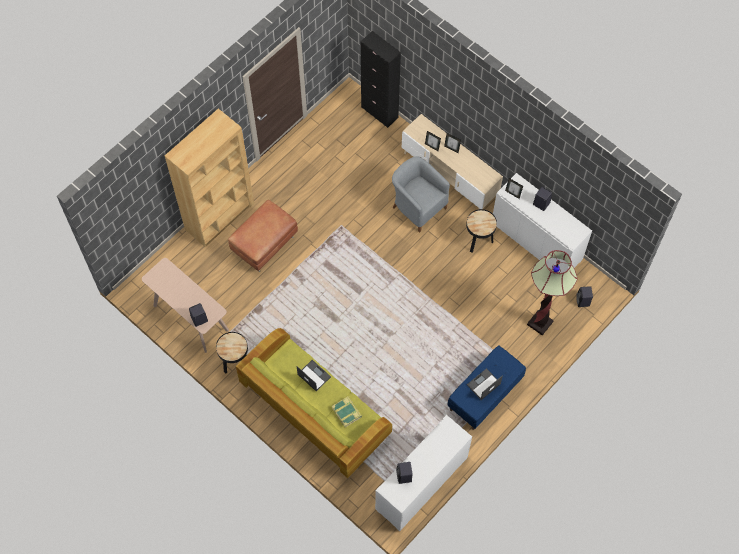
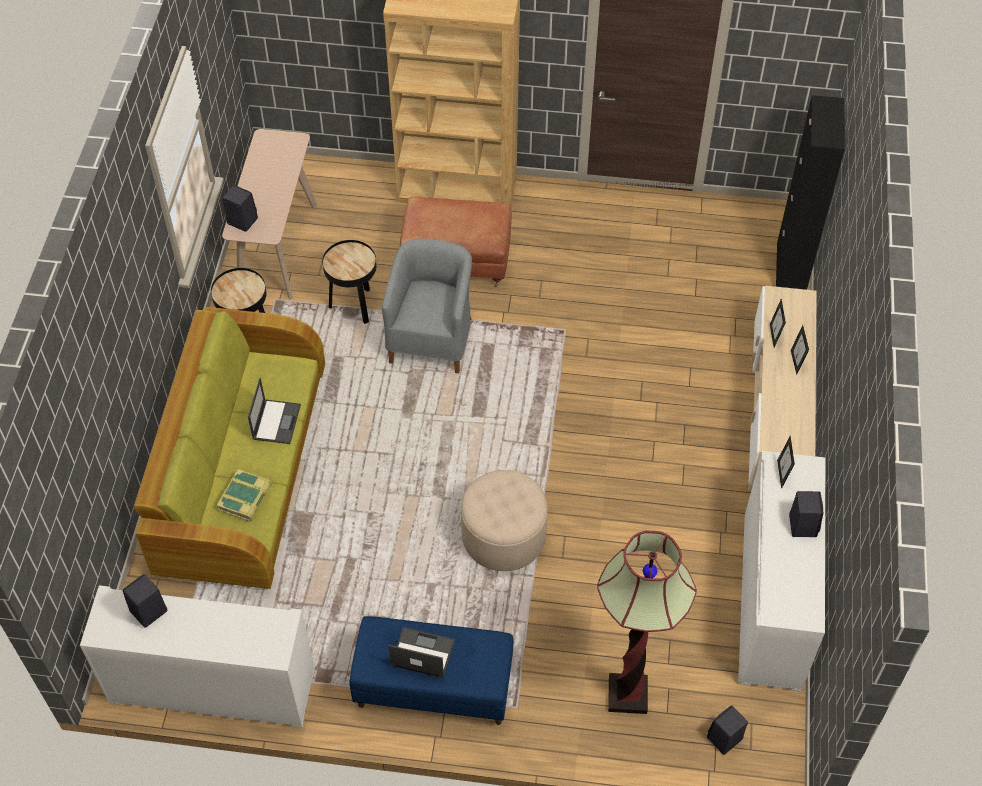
camera: 55 degrees right, 10 degrees down
(417, 206) = (682, 403): grey armchair -> grey armchair (432, 337)
(431, 321) = (503, 535): none -> beige ottoman
(478, 241) = (696, 518): black side table -> black side table (354, 306)

